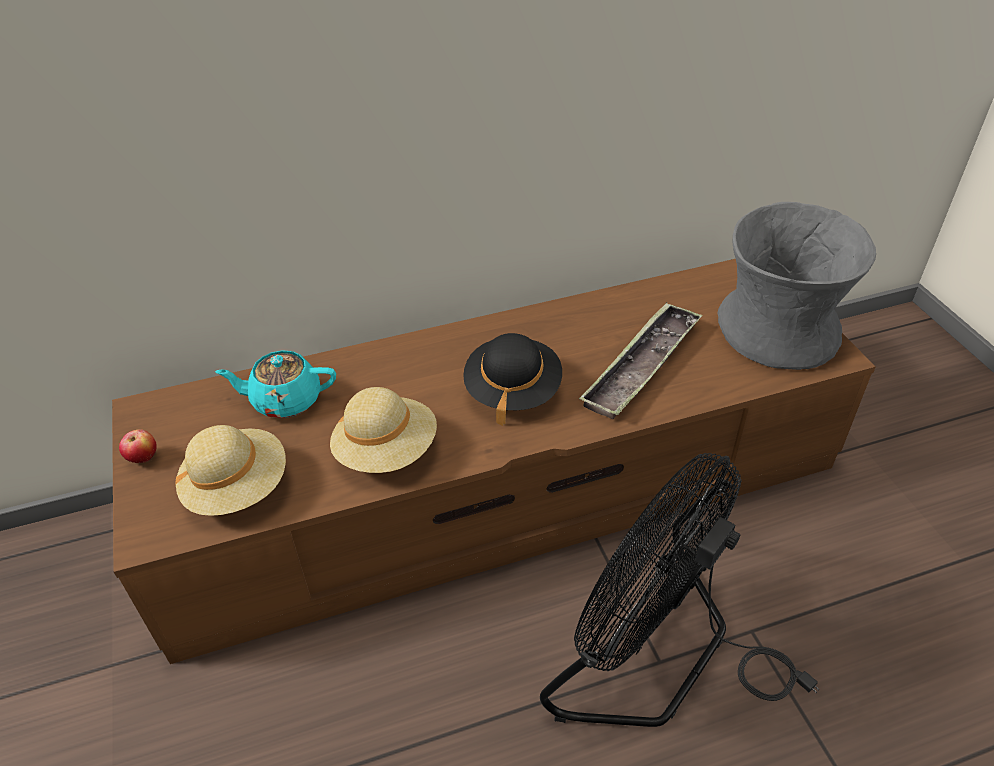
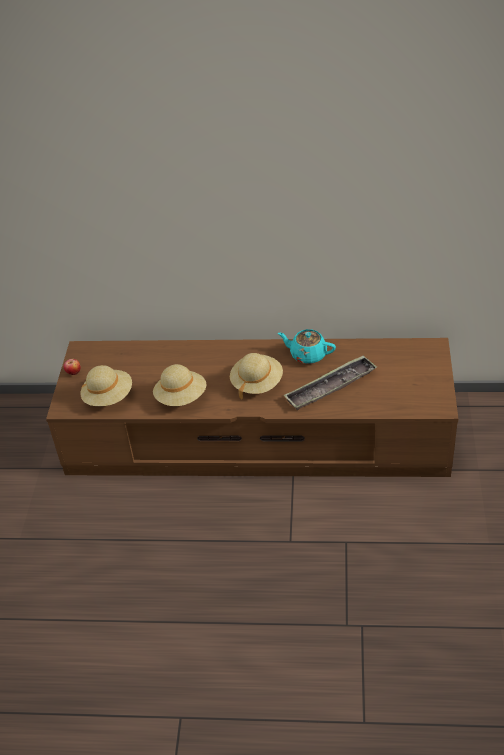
camera: 25 degrees right, 0 degrees up
(285, 400) = (146, 361): turquoise teapot -> turquoise teapot (307, 355)
(512, 390) = (256, 383): black hat -> beige hat
(668, 651) = (297, 538): black fan -> none
(777, 332) = (418, 386): grey vase -> none

